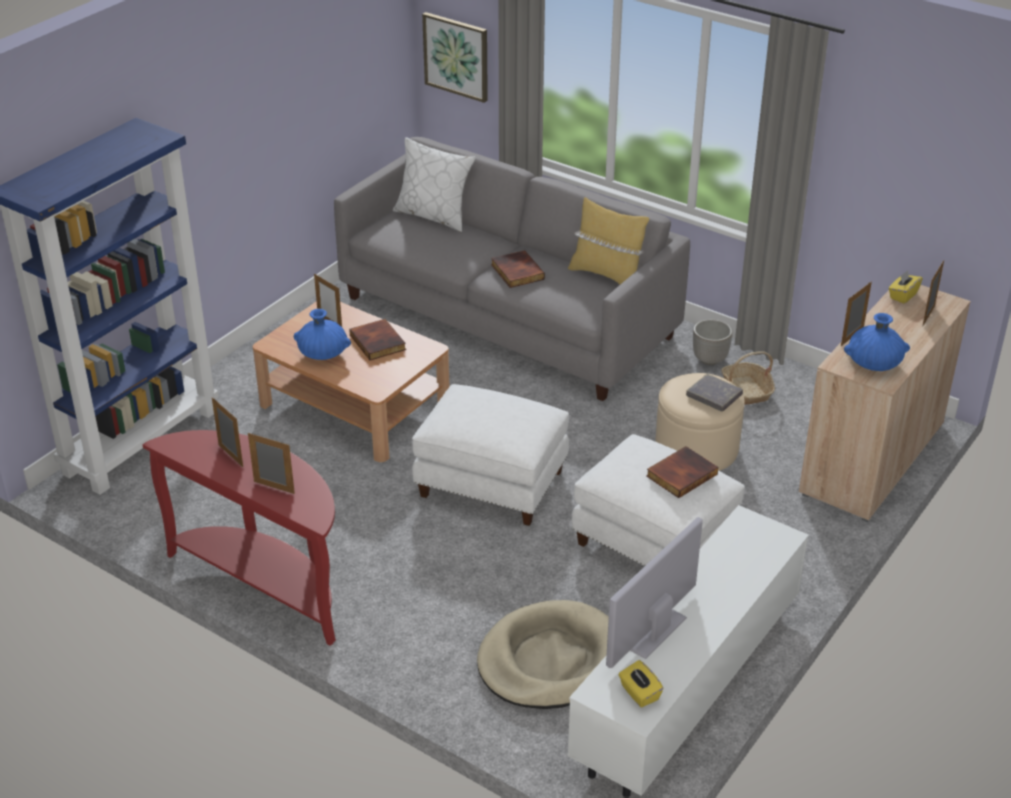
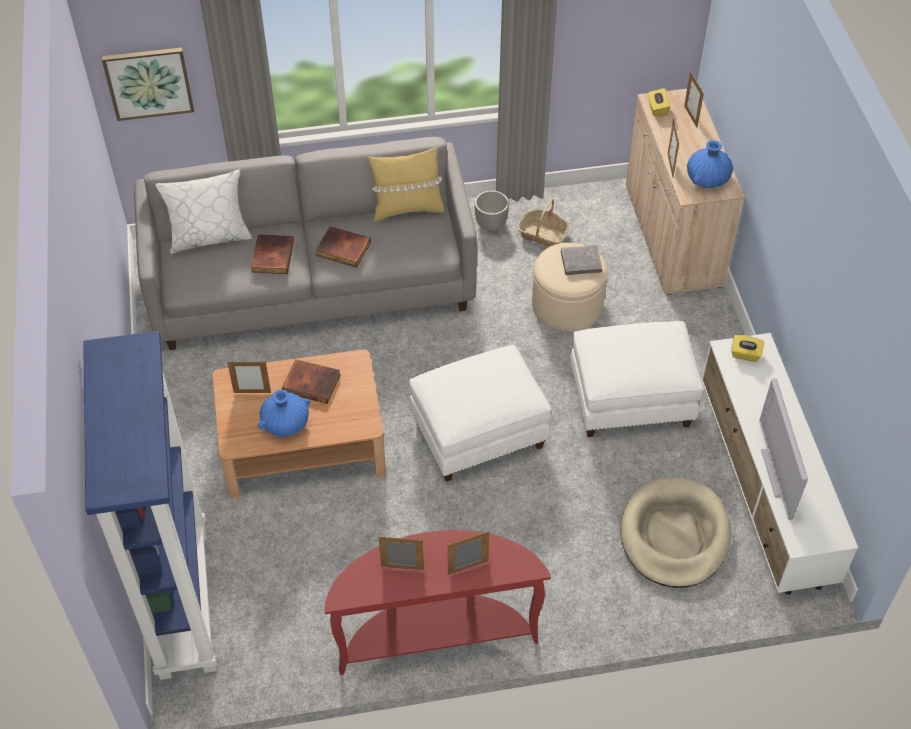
camera: 45 degrees left, 15 degrees up
(639, 693) = (821, 522): yellow tissue box -> yellow tissue box (745, 354)
(681, 474) = (651, 343): book -> book (271, 256)

